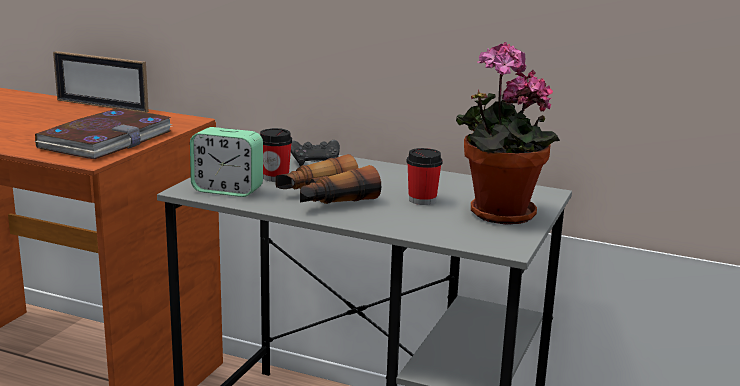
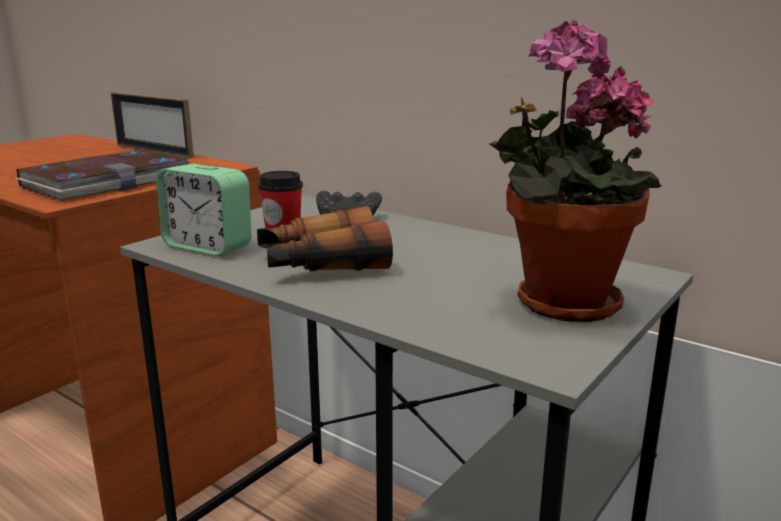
camera: 15 degrees right, 0 degrees up
(422, 200) = (455, 274): cup -> none

